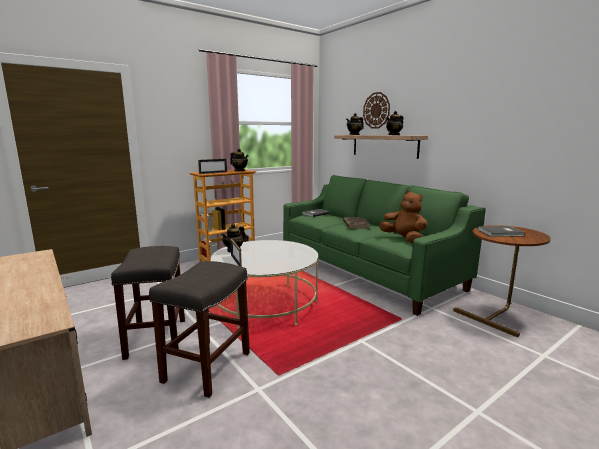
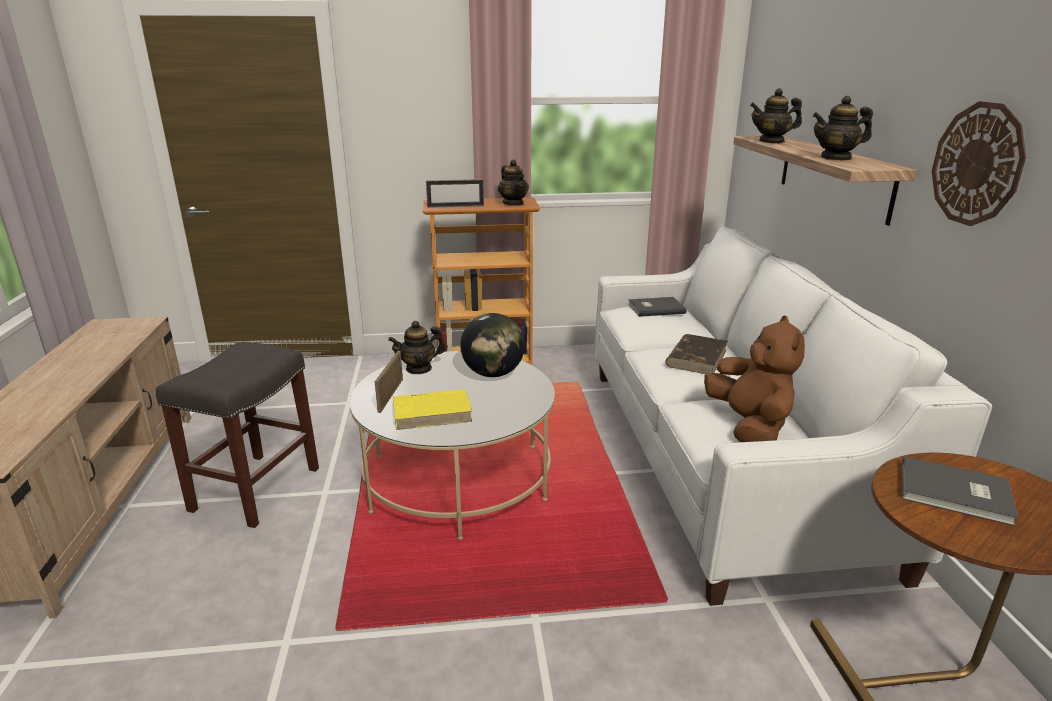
camera: 30 degrees right, 10 degrees up
(207, 366) = (266, 567): grey stool -> none
(267, 262) = (433, 412): none -> yellow book
(273, 246) = (493, 374): none -> globe
(367, 271) = (720, 458): green sofa -> white sofa
(376, 110) = (833, 84): wall clock -> wall clock (977, 164)

